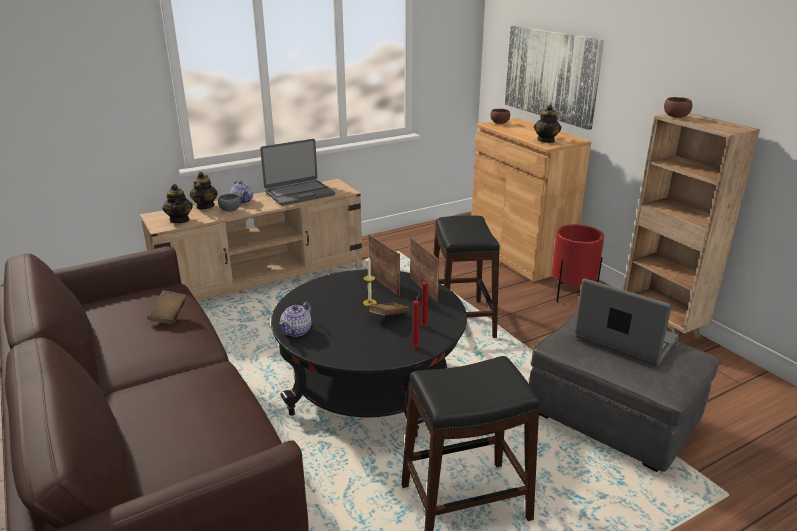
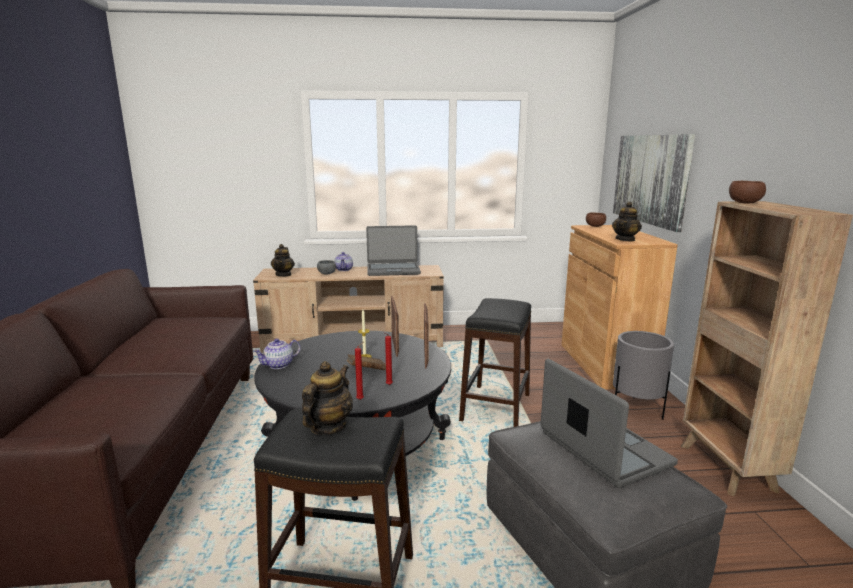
camera: 25 degrees right, 10 degrees down
(169, 315) = (196, 332): brown book -> none
(205, 206) = (312, 269): teapot -> teapot (328, 427)
(571, 294) = (636, 409): red planter -> grey planter

